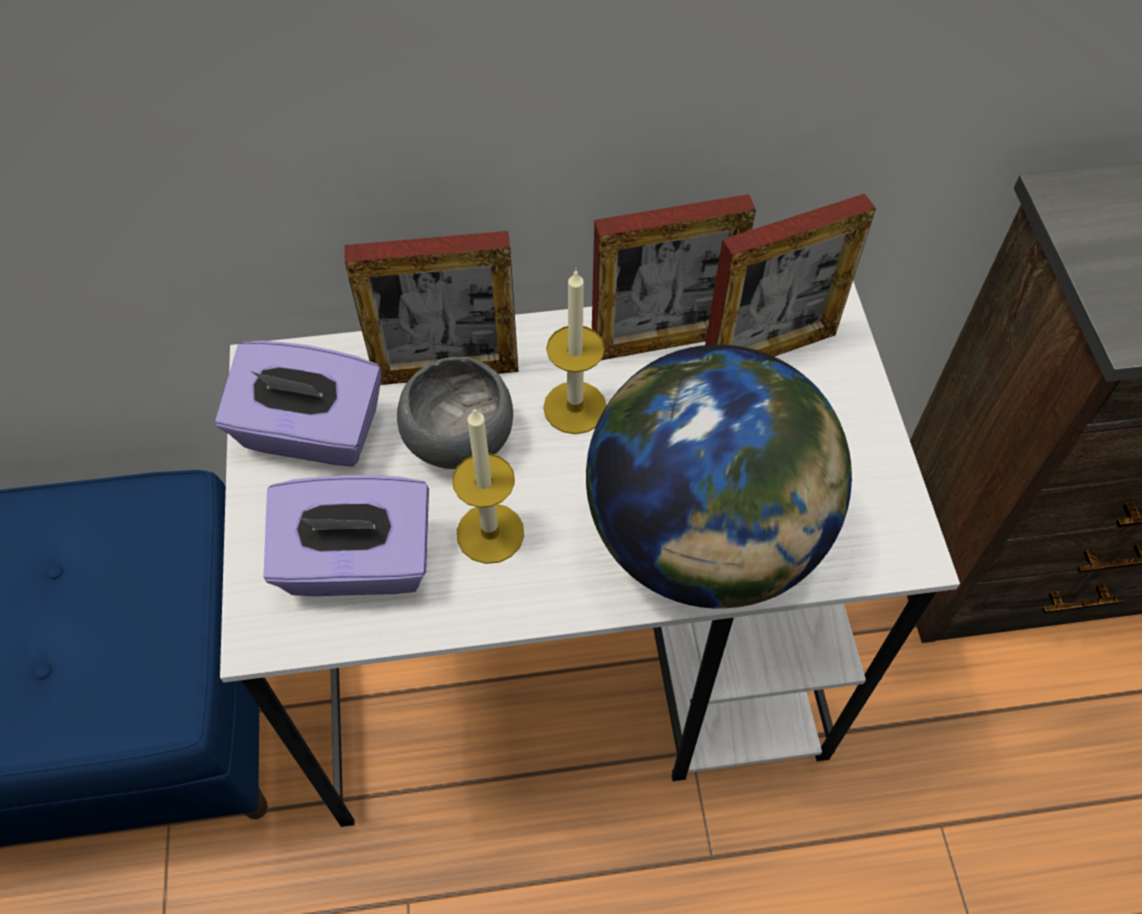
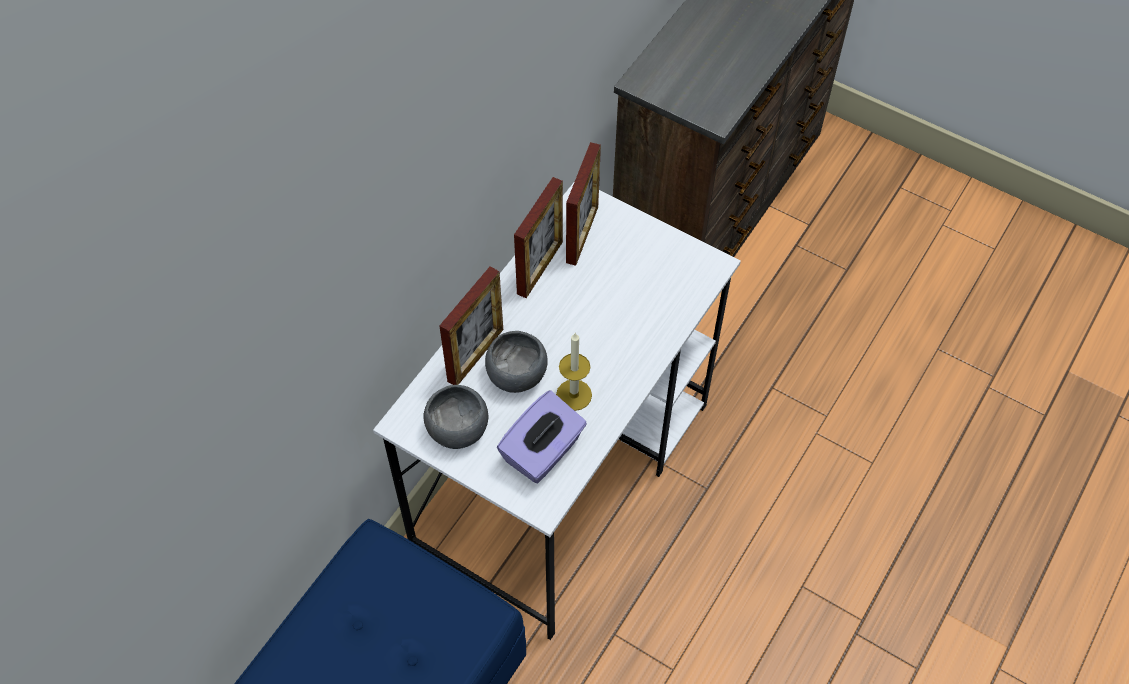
camera: 50 degrees left, 0 degrees up
(310, 432) = (457, 427): purple tissue box -> grey bowl
(575, 407) = (542, 322): candle -> none
(704, 539) = (647, 324): globe -> none

